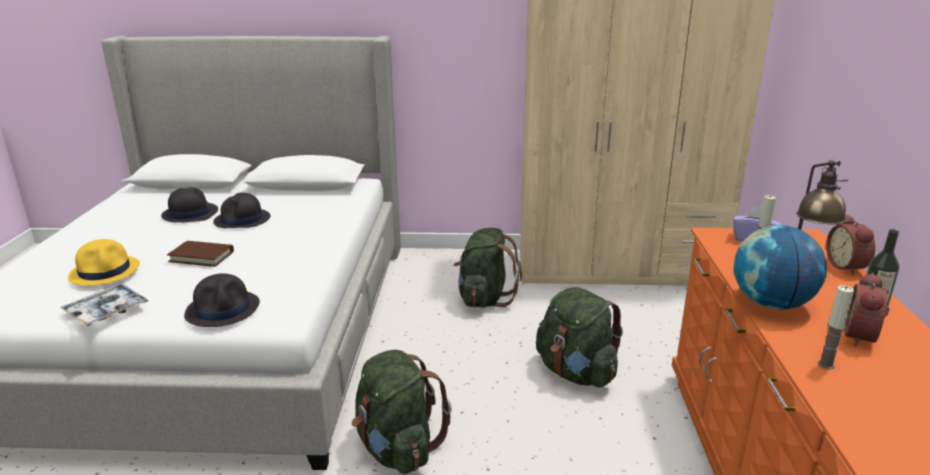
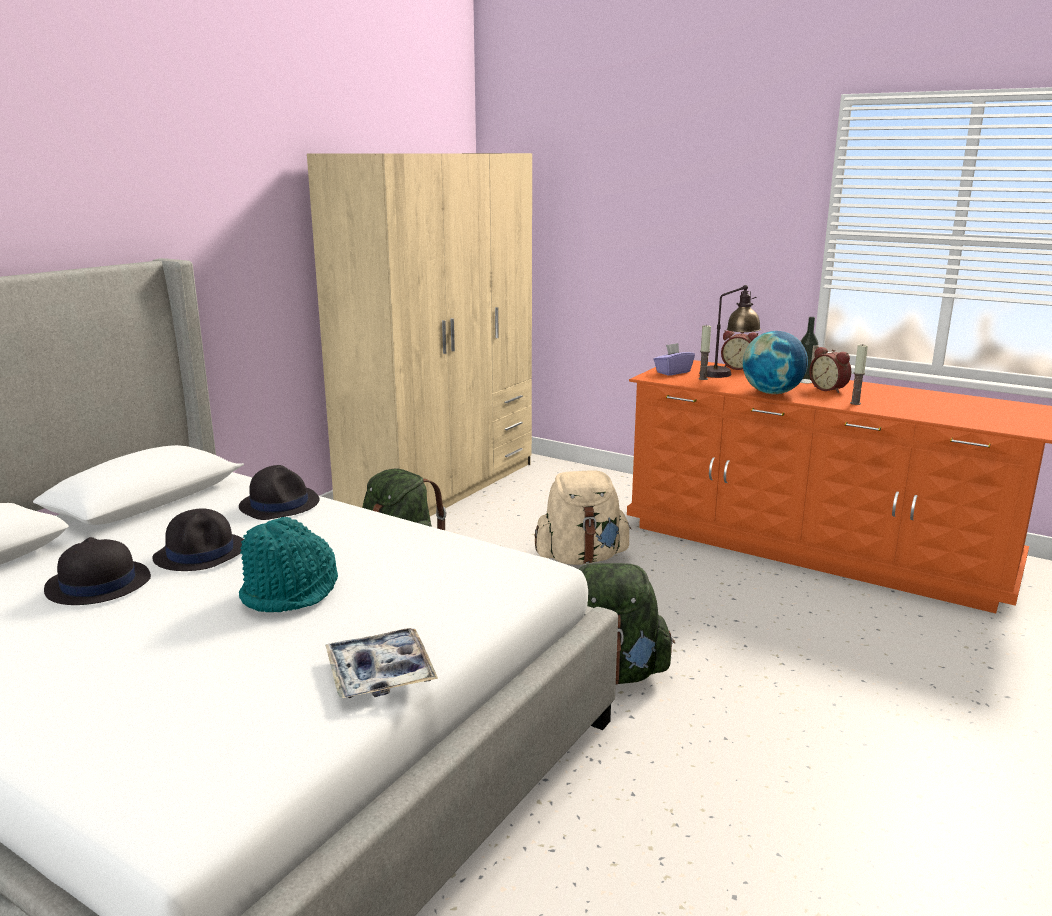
camera: 60 degrees left, 5 degrees down
(105, 271) = (239, 663): yellow hat -> none
(201, 256) = (291, 592): brown book -> turquoise hat
(223, 309) = (479, 595): black hat -> black hat (279, 504)
(576, 373) = (581, 558): green backpack -> beige backpack

